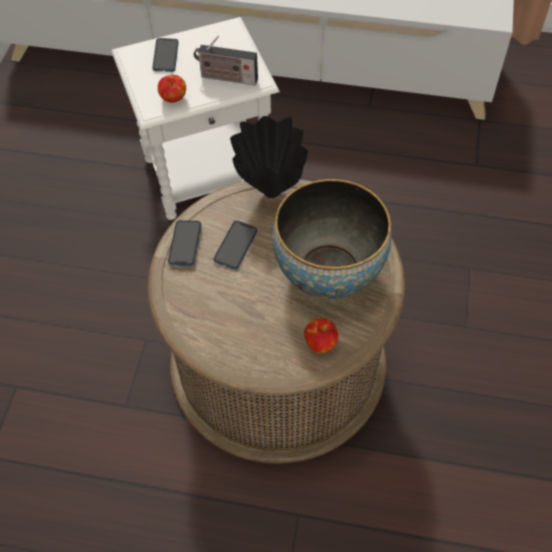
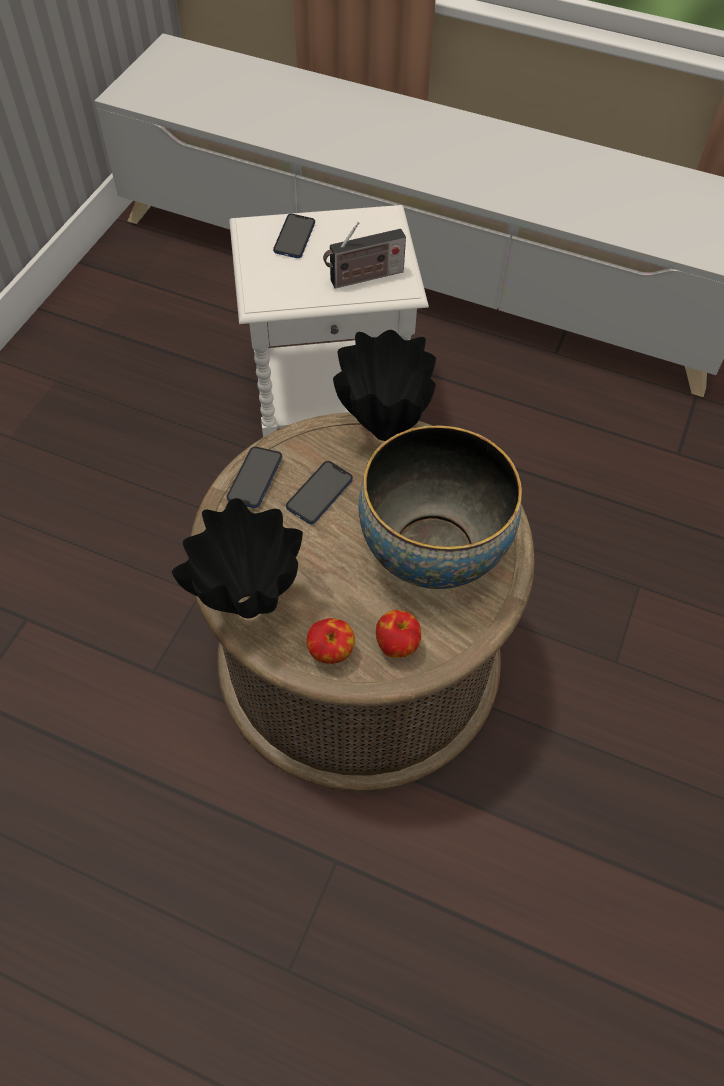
camera: 10 degrees right, 0 degrees up
(173, 98) = (290, 292): apple -> apple (331, 651)
(208, 338) = (251, 606): none -> black vase
(226, 78) = (363, 278): radio -> radio turned 45 degrees counterclockwise

